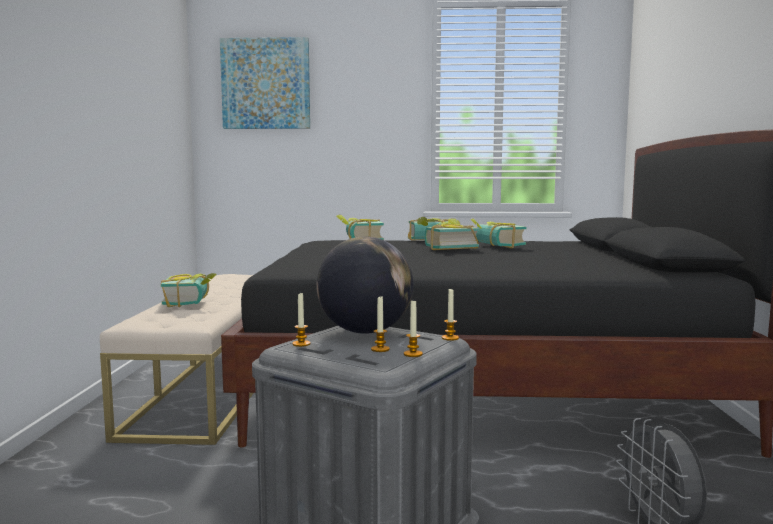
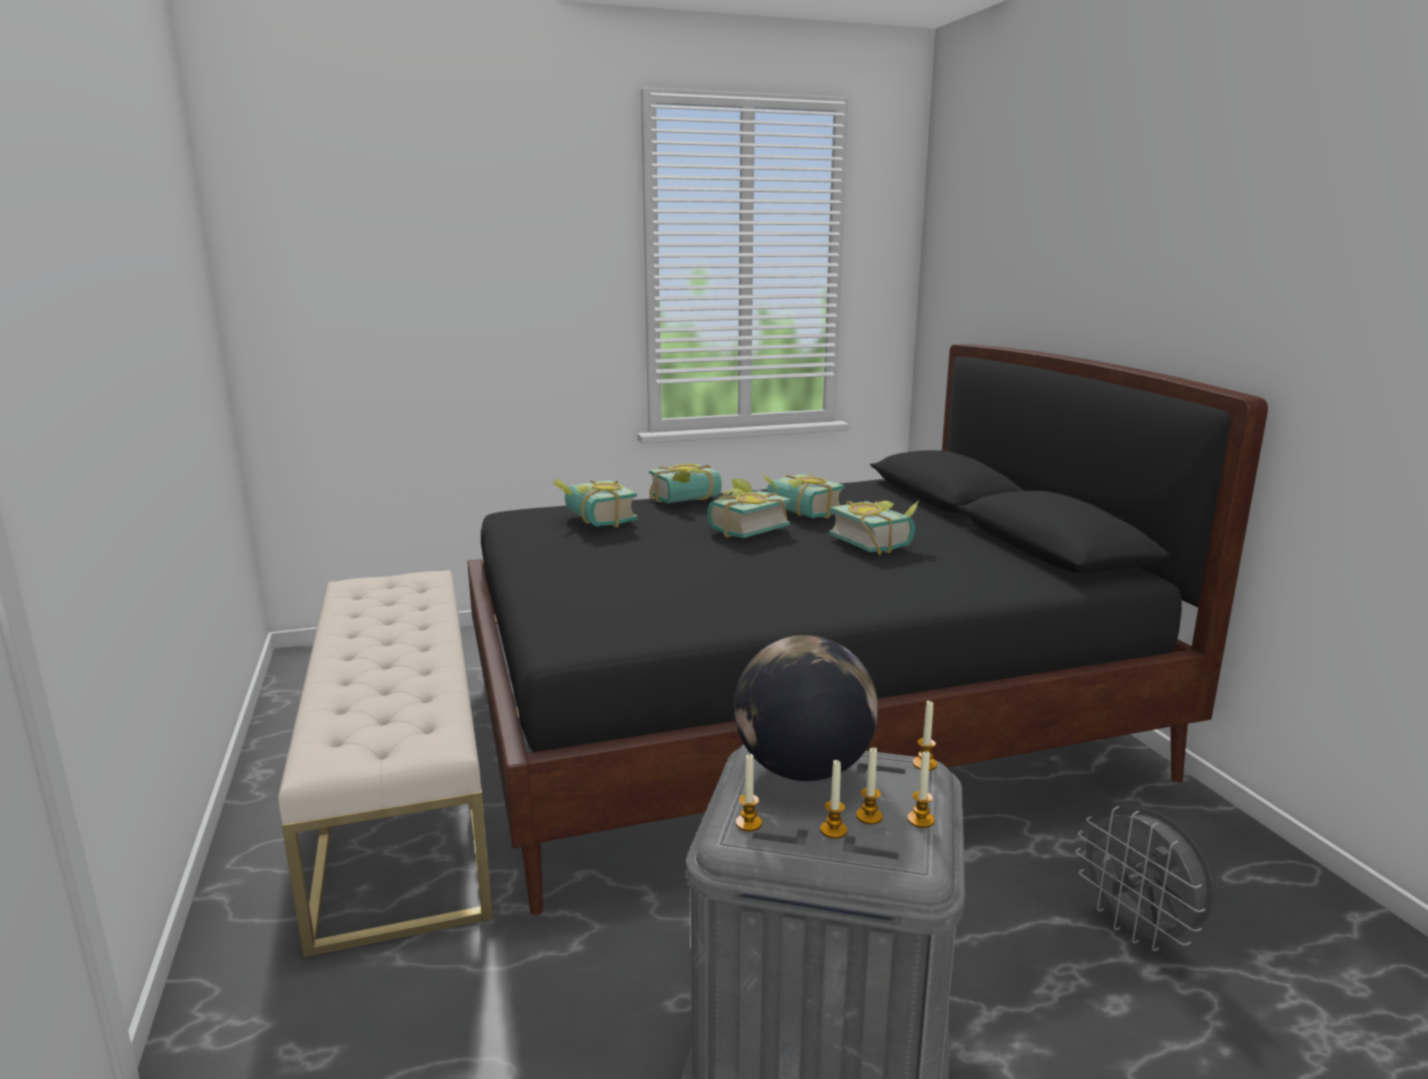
camera: 20 degrees left, 10 degrees up
(192, 302) = (372, 679): book -> book (877, 542)
(266, 84) = (358, 228): picture -> none
(349, 351) = (833, 830): none -> candle

